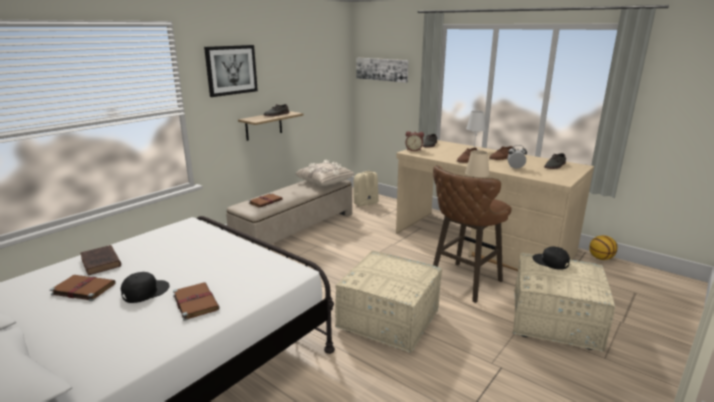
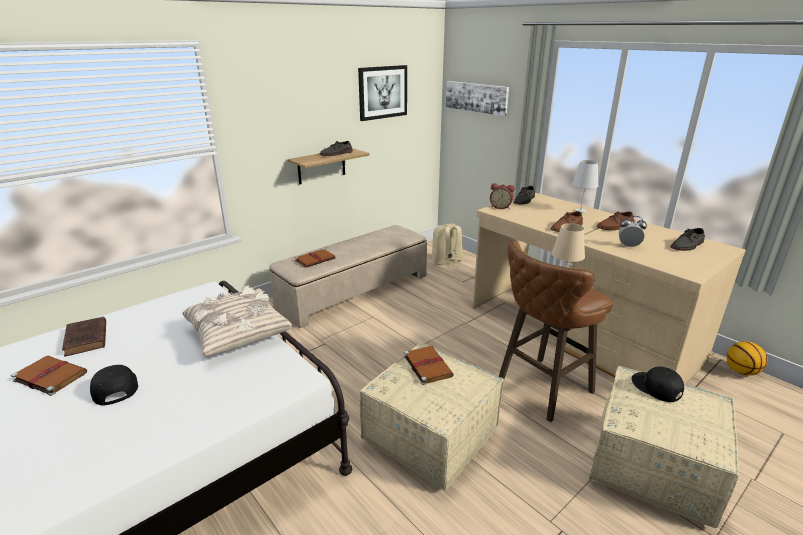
camera: 10 degrees right, 5 degrees up
(145, 291) = (114, 388): black cap -> black cap turned 90 degrees counterclockwise
(195, 302) = (162, 412): brown book -> brown book (427, 365)
(231, 70) = (279, 99): picture -> picture (382, 92)
(325, 182) = (393, 237): beige pillow -> beige pillow (238, 335)

